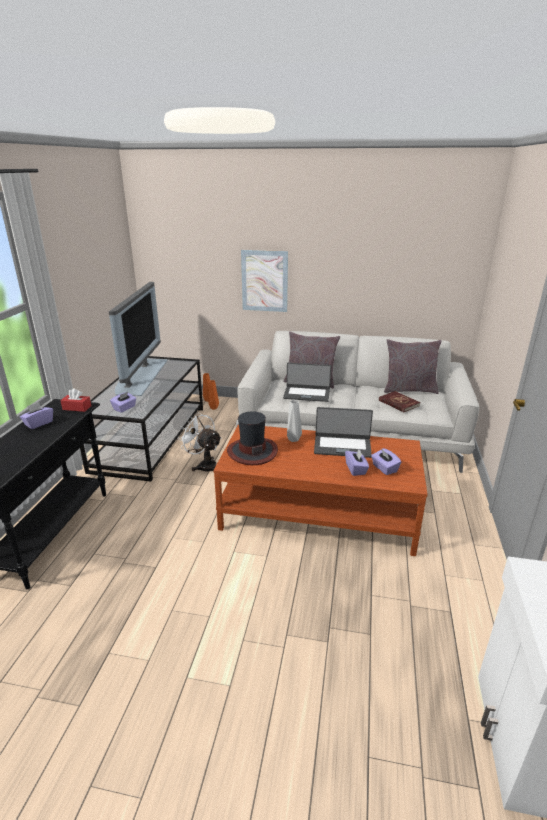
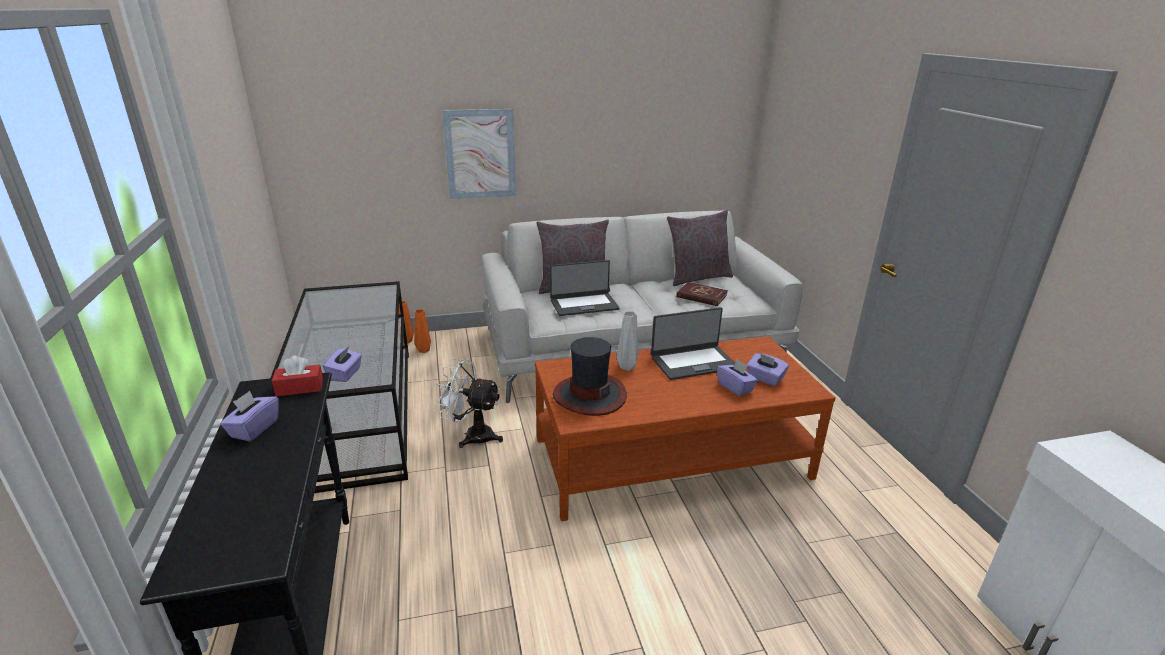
camera: 25 degrees left, 0 degrees up
(140, 376) = (327, 320): television -> none

